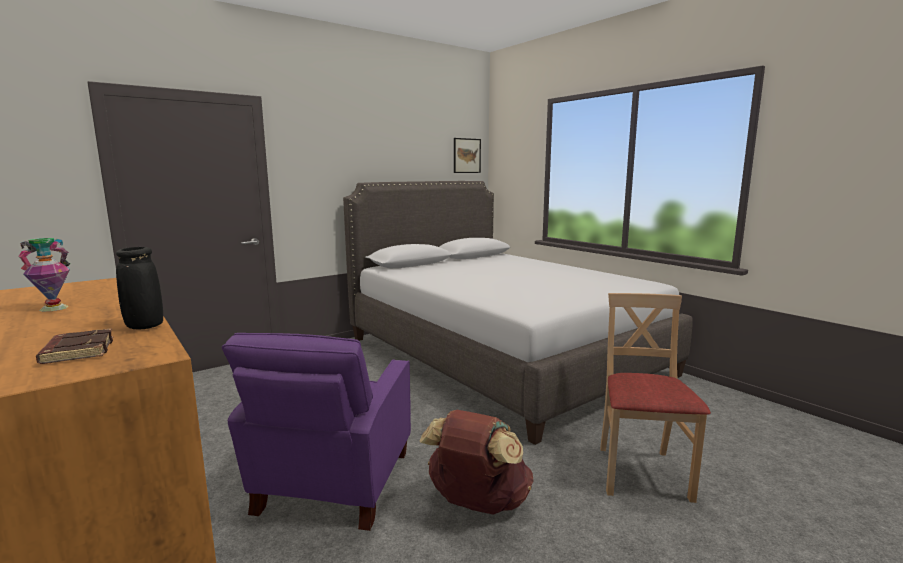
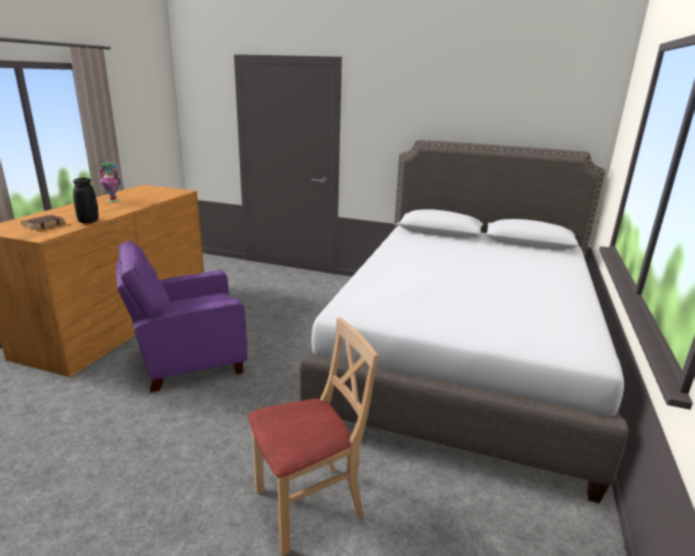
camera: 55 degrees right, 10 degrees up
(467, 155) = (578, 117): picture -> none
(477, 504) = (201, 424): brown backpack -> none

